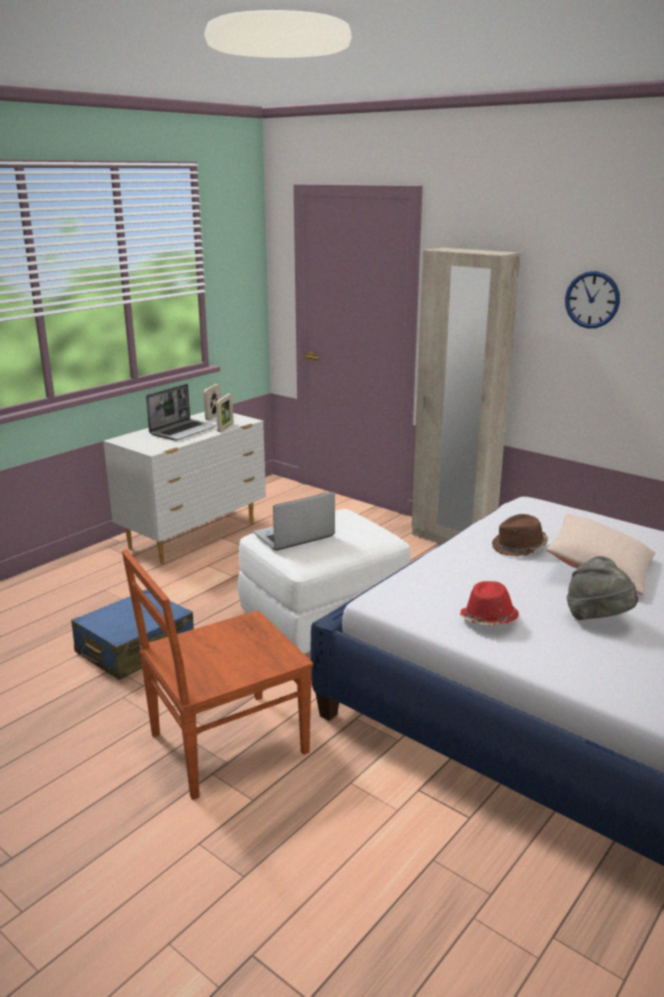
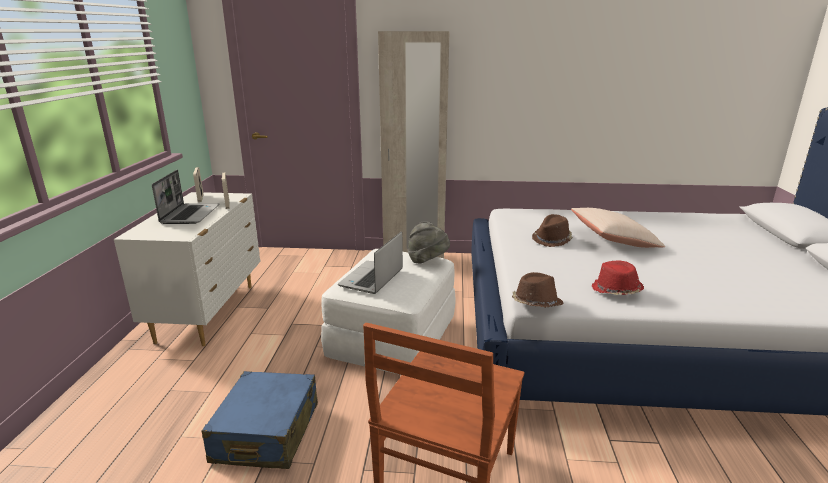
camera: 35 degrees left, 0 degrees up
(377, 601) = (535, 303): none -> brown hat
(592, 299) = (505, 63): wall clock -> none
(597, 619) = (663, 269): grey hat -> grey hat (428, 261)

